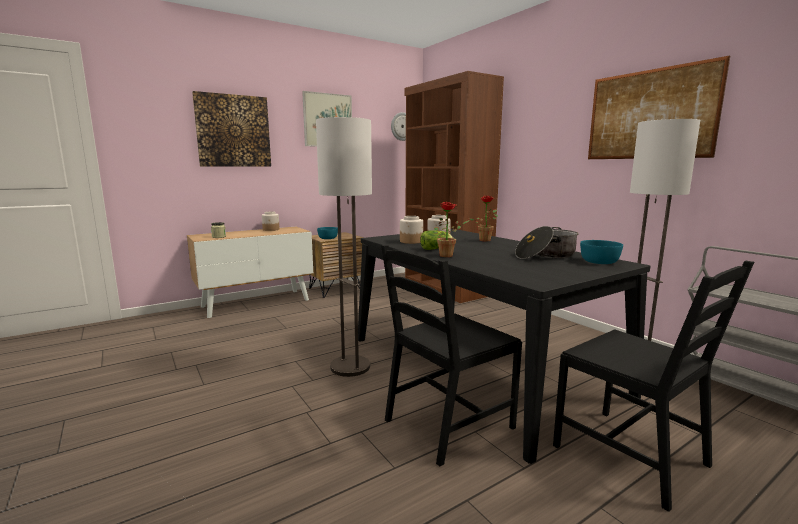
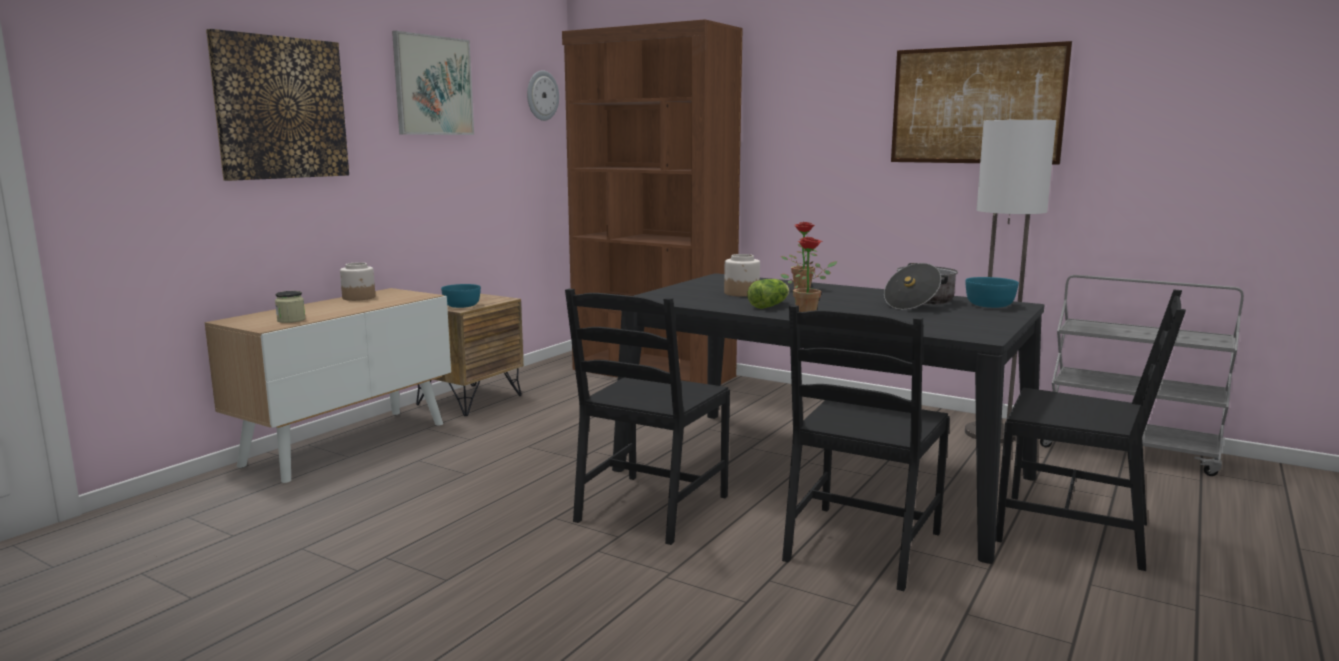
camera: 25 degrees left, 0 degrees up
(350, 367) = (651, 509): floor lamp -> black chair
(411, 241) = (709, 298): jar -> none

